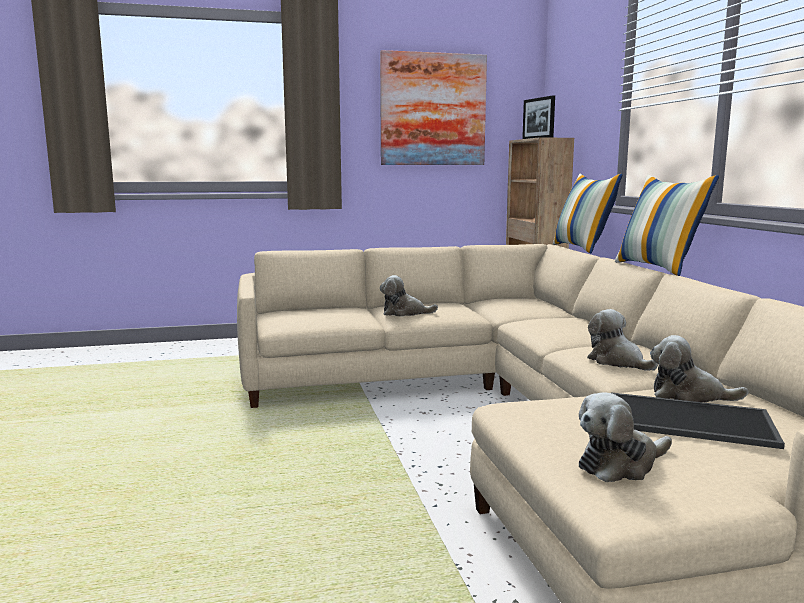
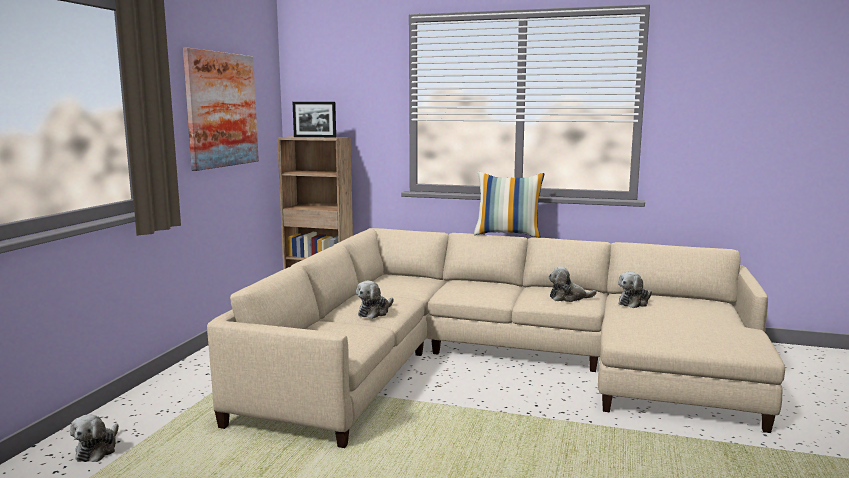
camera: 60 degrees left, 0 degrees up
(582, 248) = (405, 227): pillow -> none
(620, 465) = (717, 338): plush toy -> plush toy (98, 449)
(686, 421) = (675, 312): tray -> none

